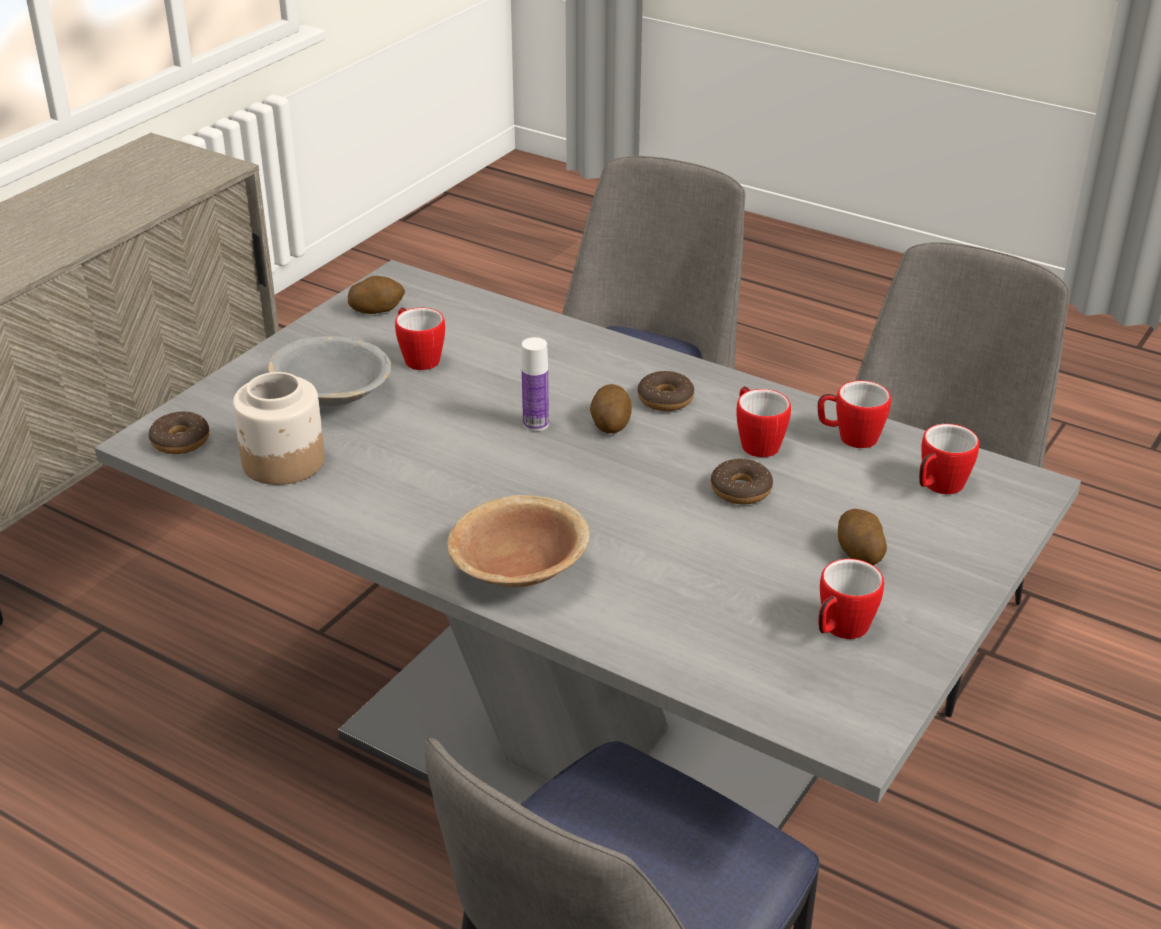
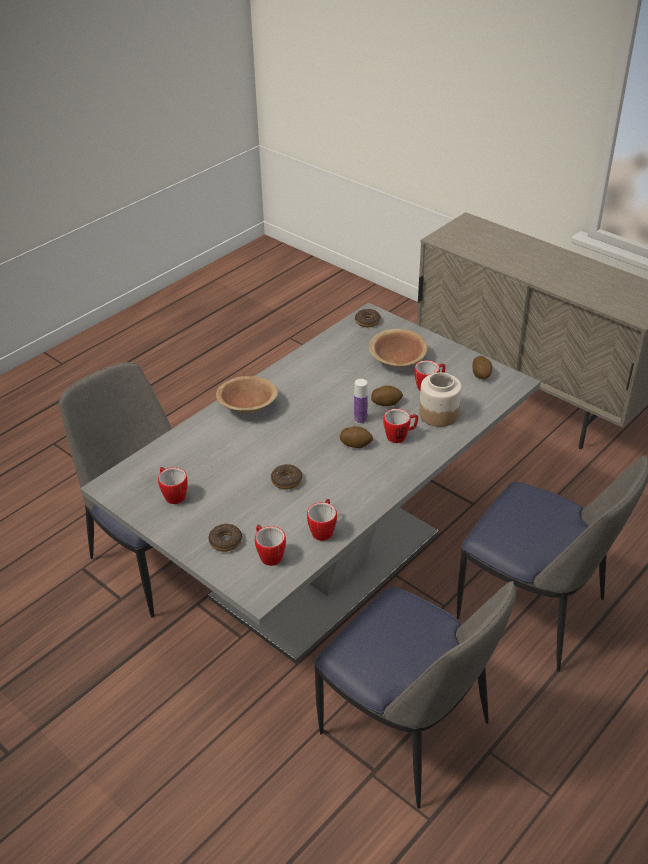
camera: 100 degrees right, 5 degrees up
(283, 462) = (345, 347): jar -> jar (438, 414)
(333, 396) = (397, 360): grey bowl -> brown bowl
(665, 399) = (375, 466): donut -> donut (225, 541)
(756, 442) = (327, 493): mug -> mug (400, 436)
(859, 552) = (224, 512): potato -> potato (386, 403)

